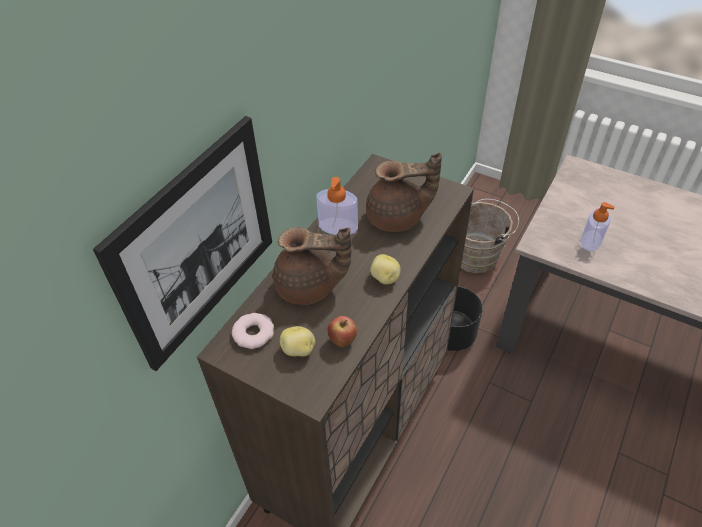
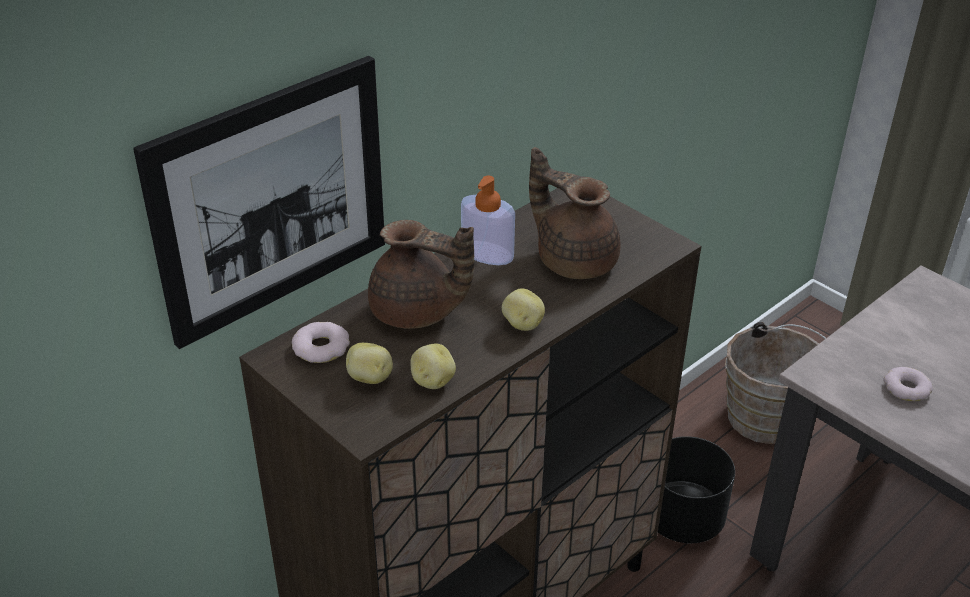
camera: 15 degrees right, 10 degrees down
(343, 341) = (432, 381): apple -> potato
(397, 218) = (574, 259): brown teapot -> brown teapot turned 150 degrees counterclockwise
(591, 240) = (906, 388): soap dispenser -> donut

